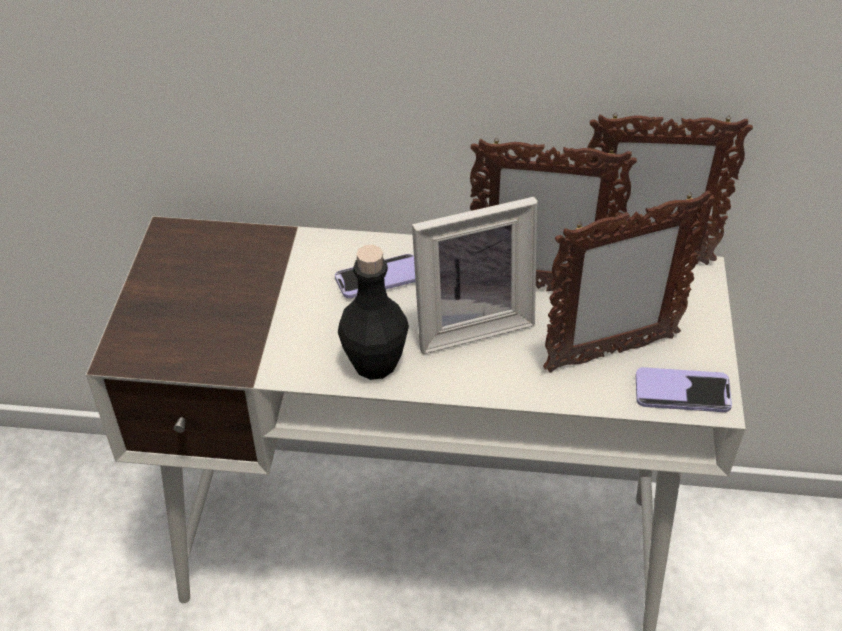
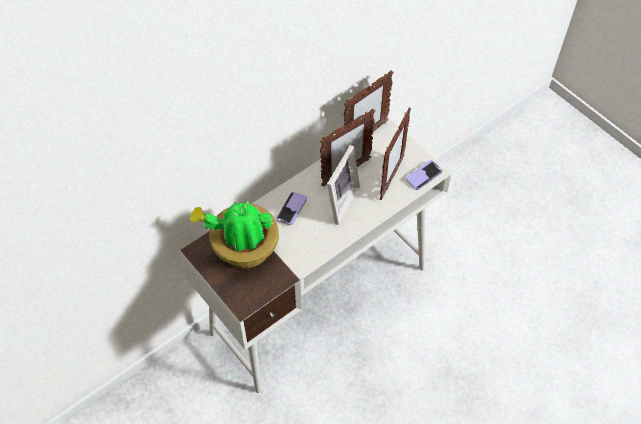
camera: 45 degrees left, 10 degrees up
(232, 280) = (243, 250): none -> potted plant
(374, 364) = (327, 240): black bottle -> none

